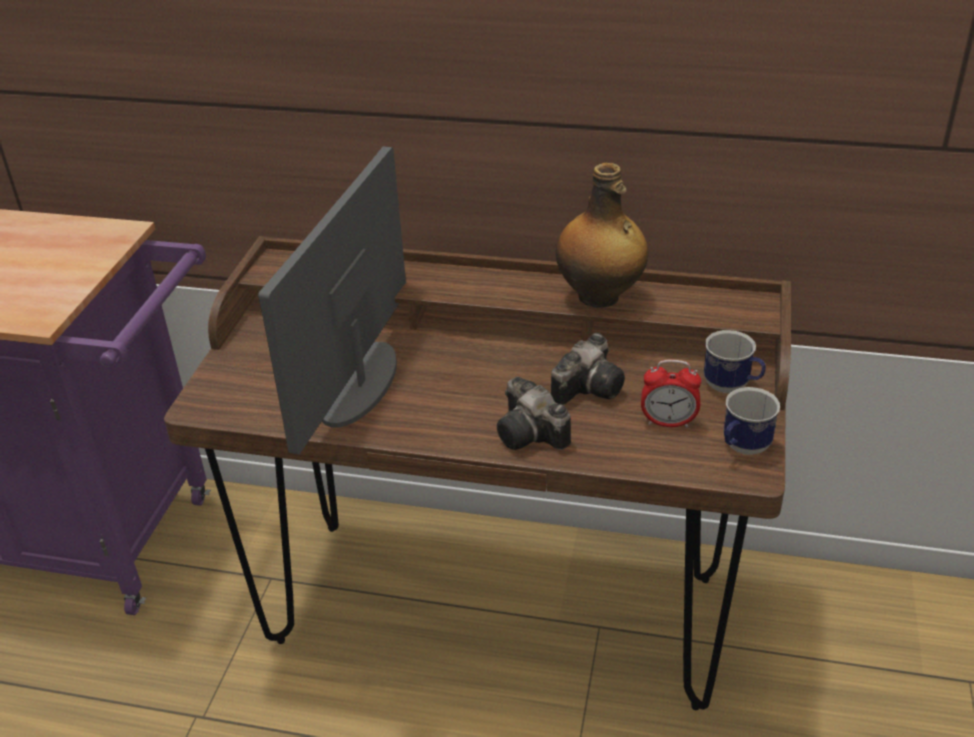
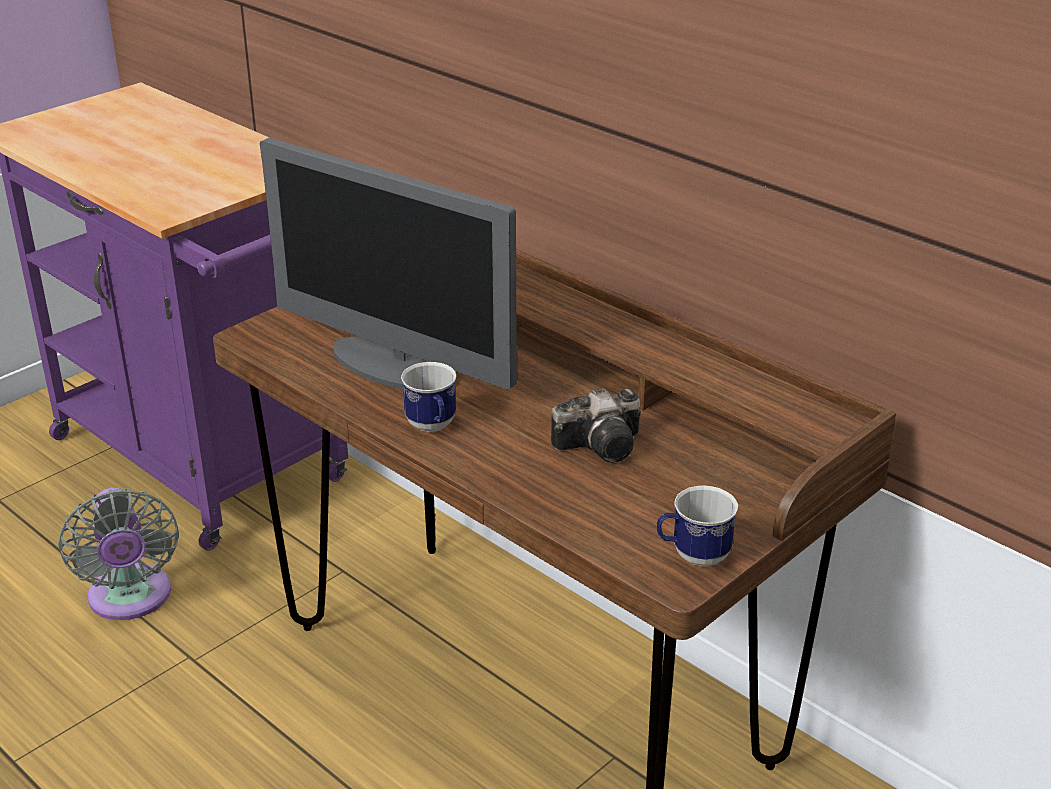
camera: 30 degrees right, 5 degrees down
(97, 692) = (130, 599): none -> grey fan
(358, 385) = (394, 366): monitor -> monitor turned 105 degrees counterclockwise
(532, 435) = (502, 465): camera -> none
(600, 297) = (675, 360): bottle -> none
(668, 422) = (645, 505): alarm clock -> none
(732, 387) = (749, 499): mug -> mug (433, 427)

